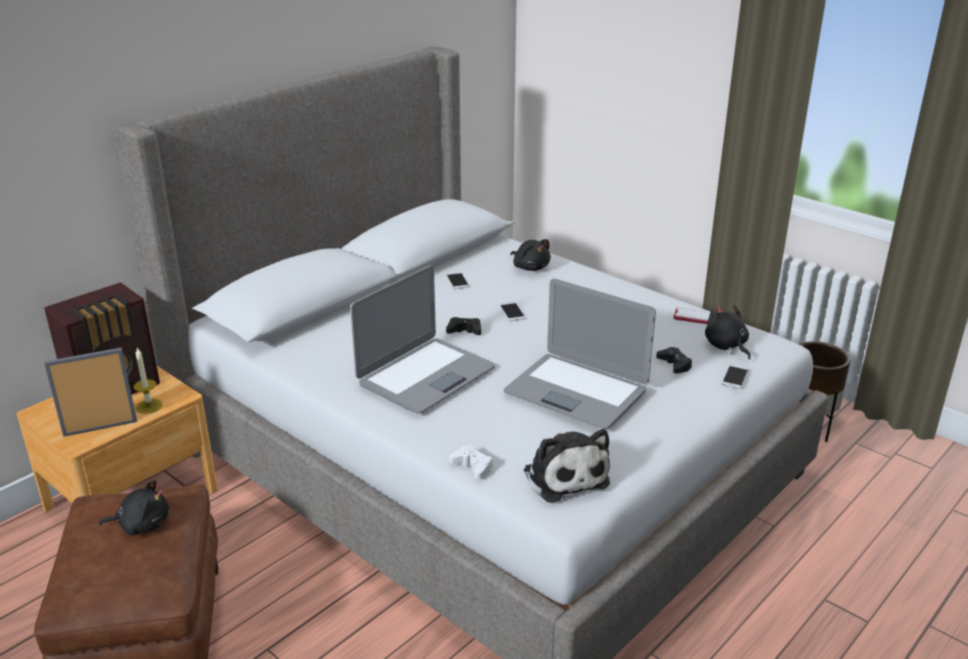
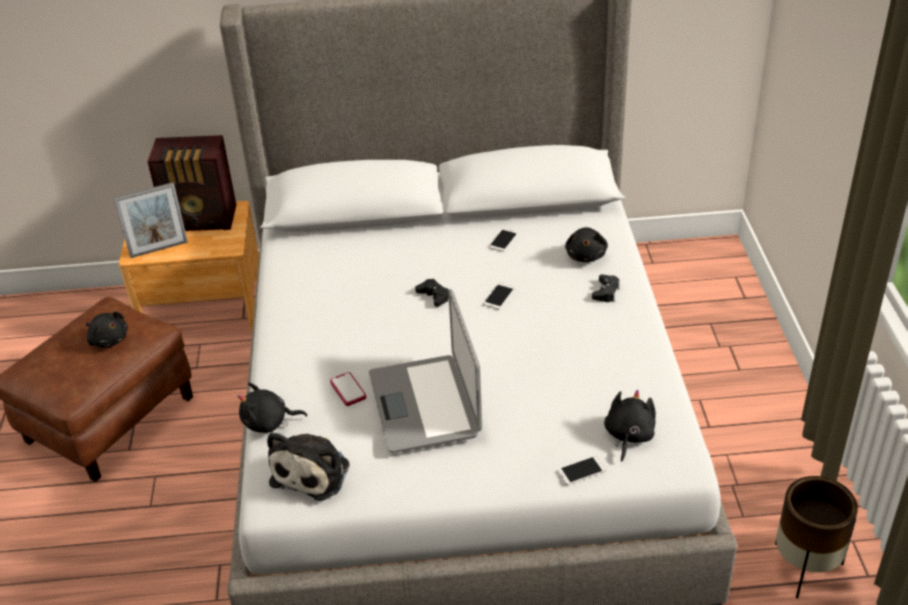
camera: 45 degrees right, 10 degrees up
(100, 428) = (159, 249): picture frame -> picture frame turned 135 degrees clockwise
(149, 406) = (203, 246): candle -> none
(425, 376) = (346, 324): laptop -> none
(472, 466) = (269, 422): white game controller -> black plush toy
(674, 364) = (550, 426): black game controller -> black game controller (606, 292)
(692, 317) = (648, 387): phone -> phone (348, 390)

